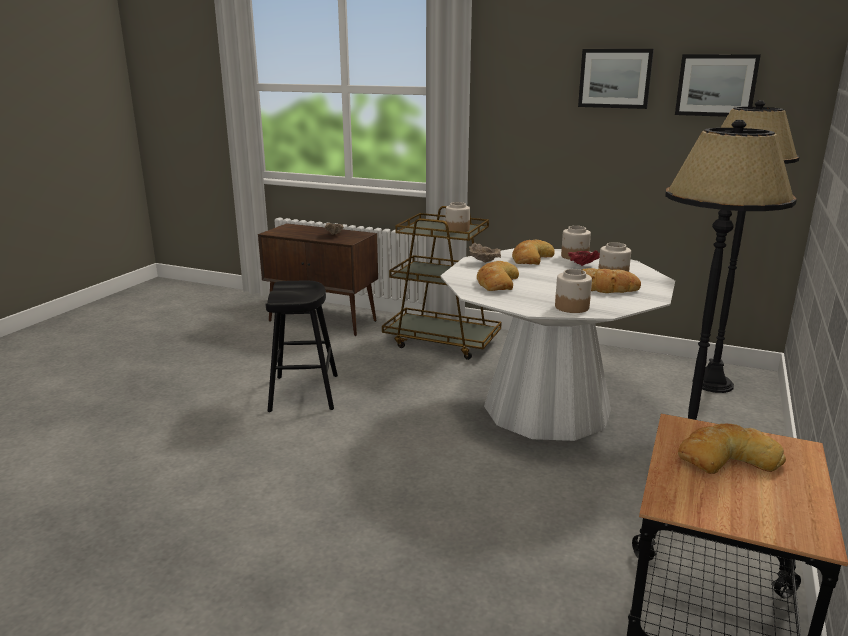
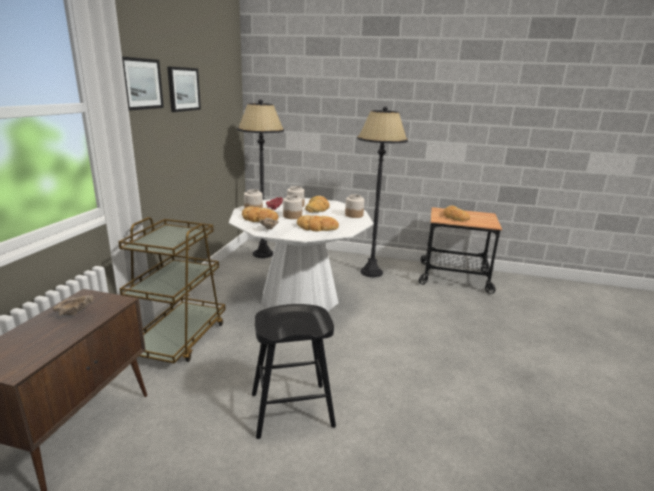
camera: 100 degrees left, 0 degrees up
(457, 229) = (176, 233): jar -> jar (292, 216)
(716, 85) = (216, 92): picture -> picture (140, 84)

